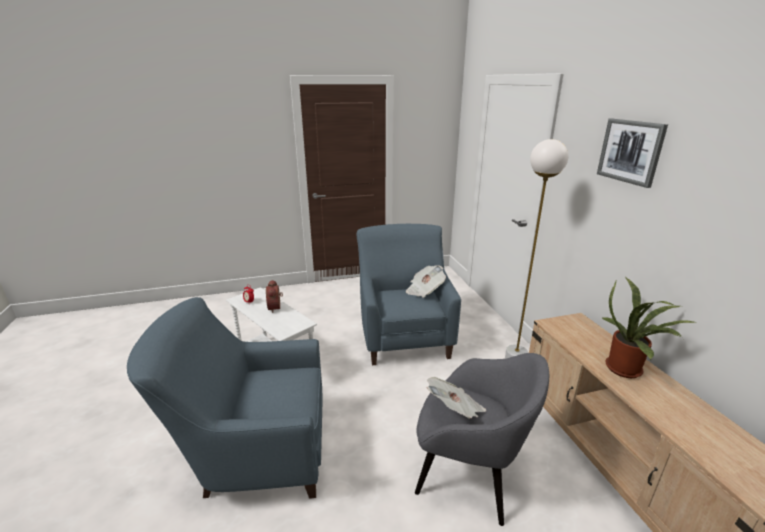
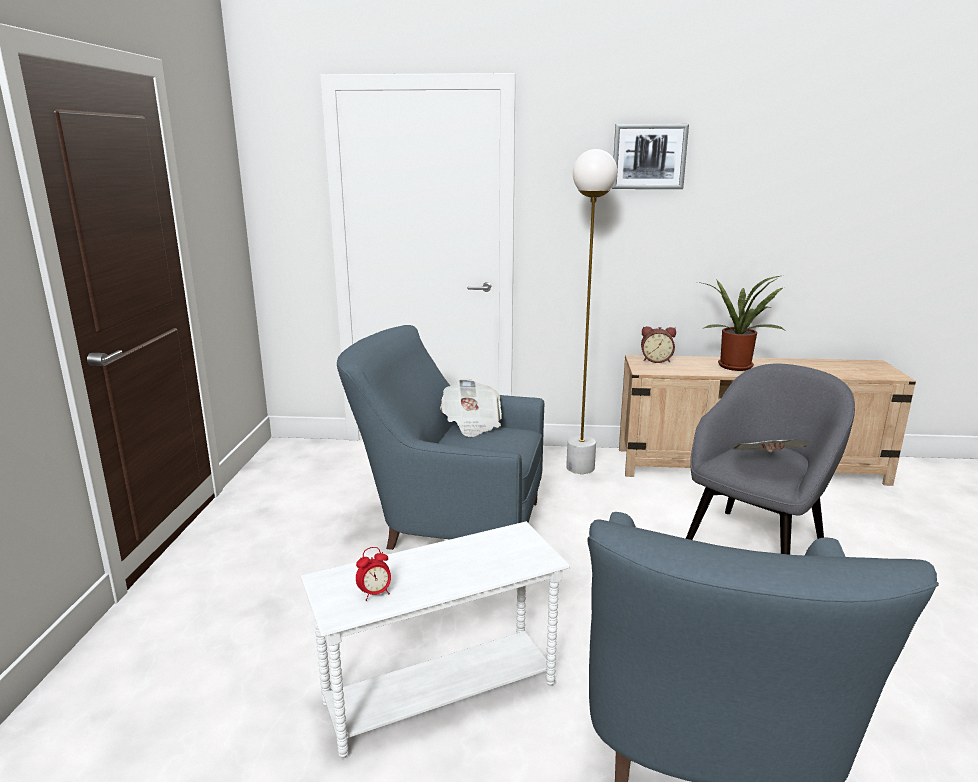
camera: 70 degrees left, 5 degrees down
(276, 307) = (431, 559): alarm clock -> alarm clock (656, 360)

